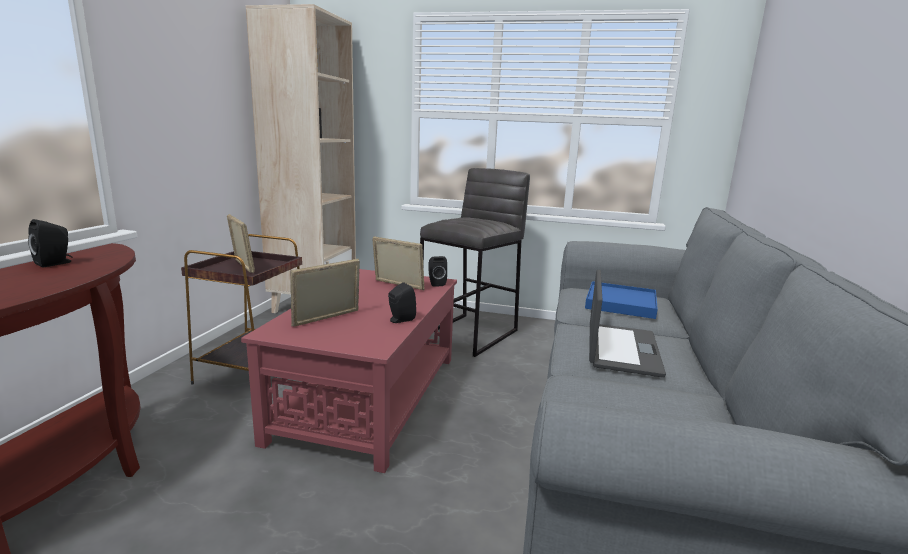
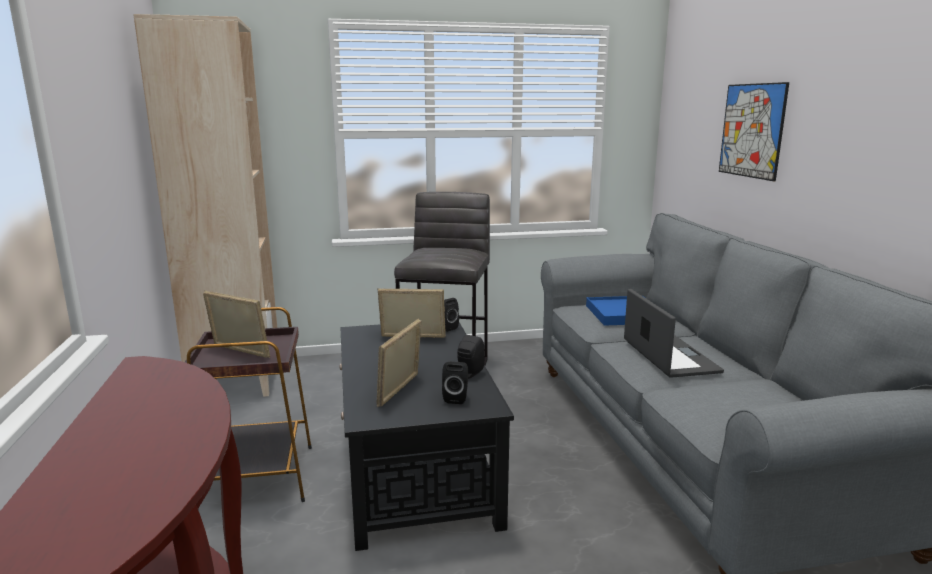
camera: 25 degrees left, 0 degrees up
(55, 263) = (130, 397): black speaker -> black speaker (456, 398)
(368, 396) = (415, 465): red coffee table -> black coffee table
(809, 109) = (751, 130): none -> picture

